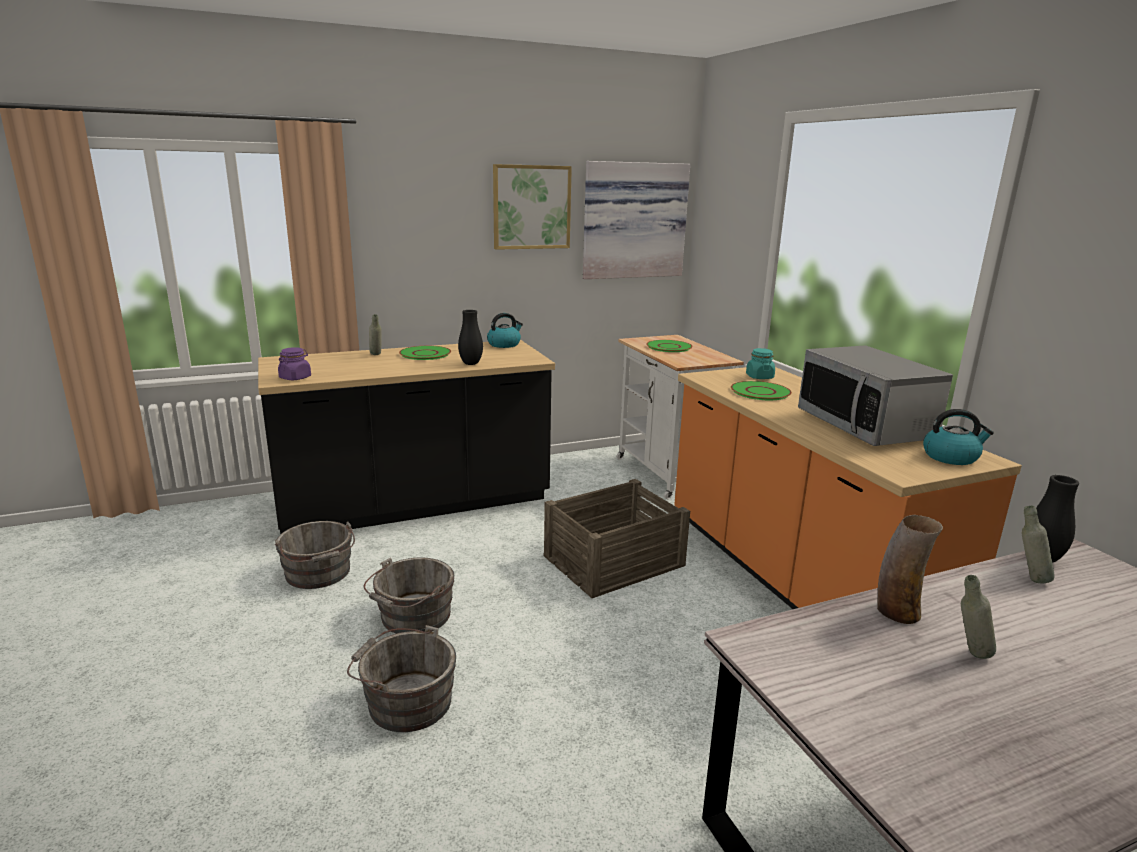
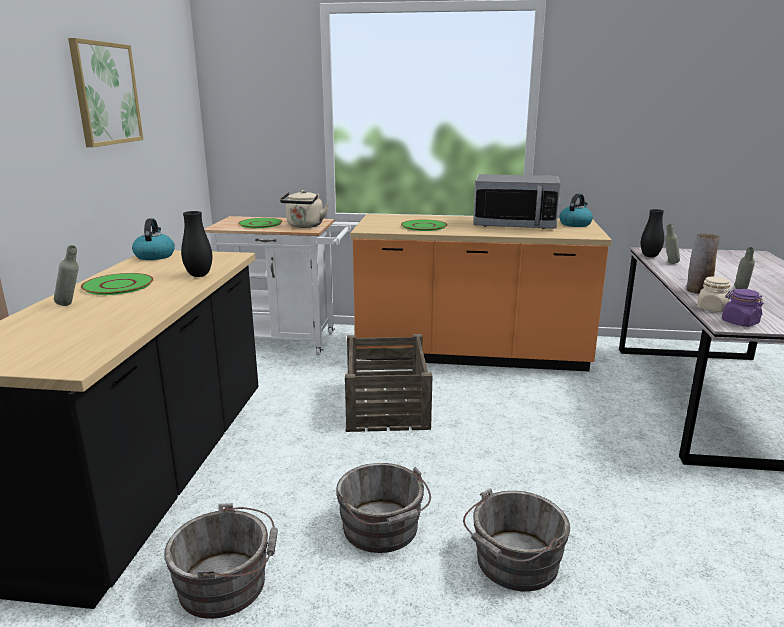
camera: 60 degrees left, 0 degrees up
(295, 378) = (82, 354): purple jar -> purple jar (739, 322)
(633, 220) = (171, 107): picture -> none
(690, 359) = (304, 226): none -> beige kettle
(759, 377) = (391, 220): turquoise jar -> none
(813, 626) = (712, 308): none -> beige jar

